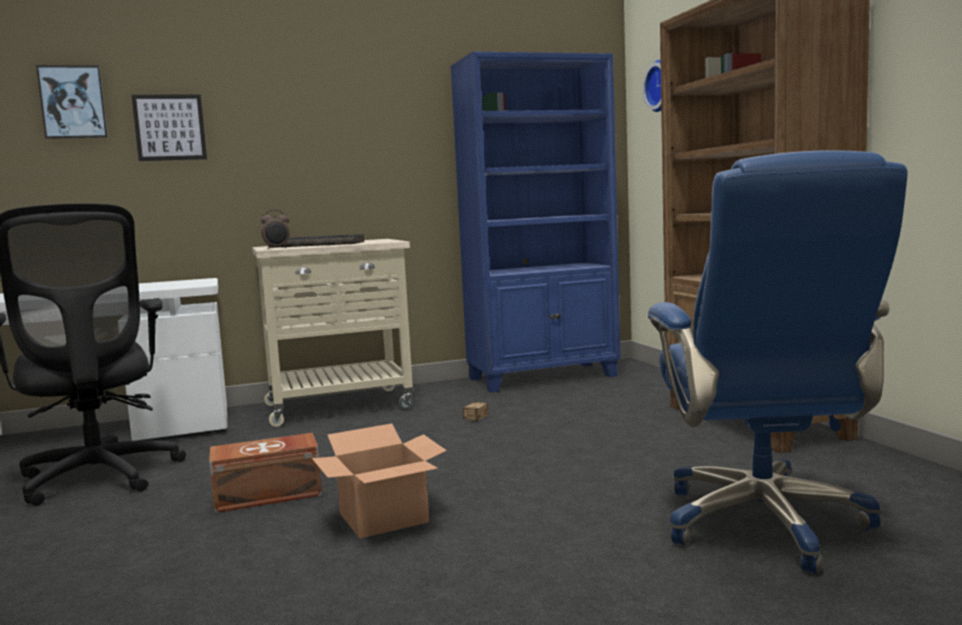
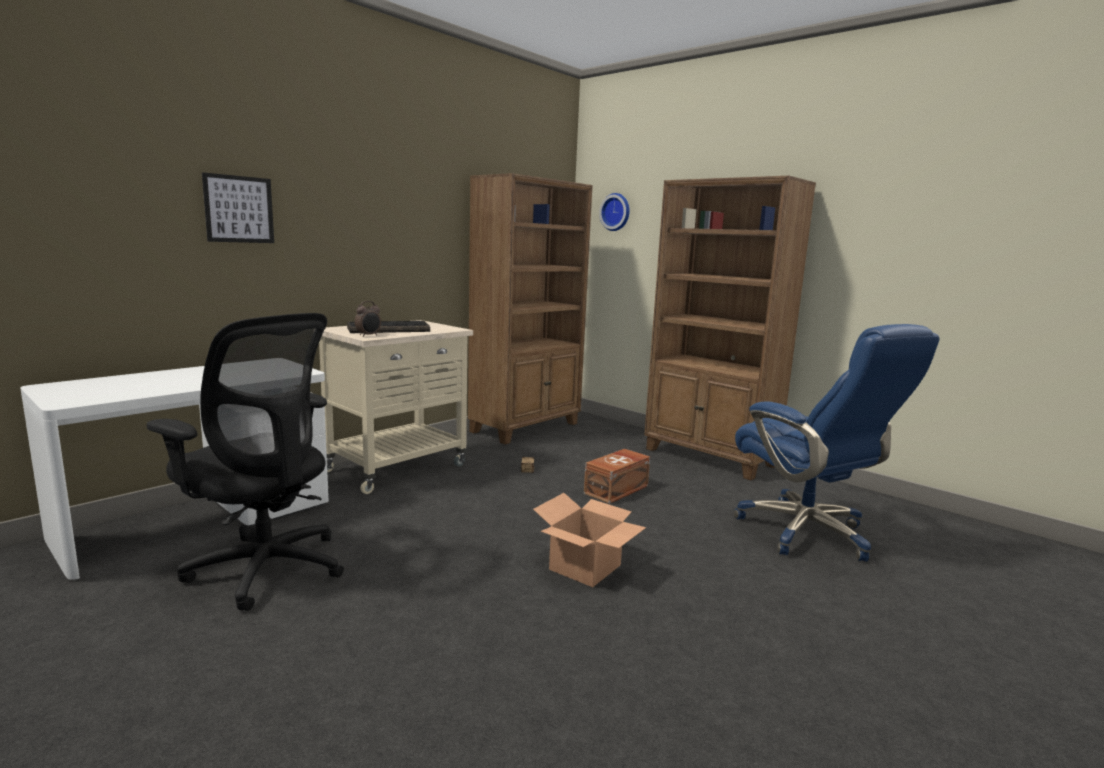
camera: 30 degrees left, 5 degrees up
(73, 102) = (138, 174): picture -> none
(269, 495) = (466, 562): brown storage box -> brown storage box (617, 489)
(544, 377) = (526, 427): blue bookcase -> brown bookcase

